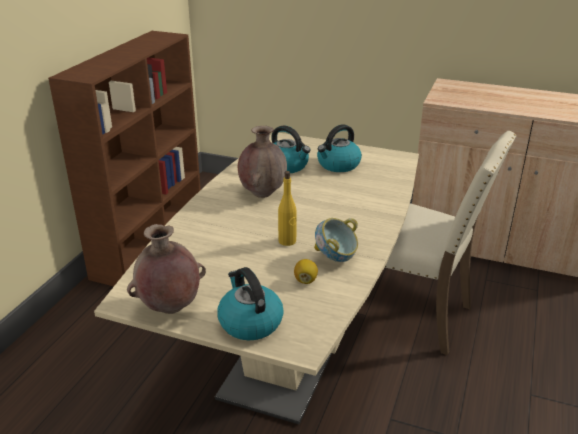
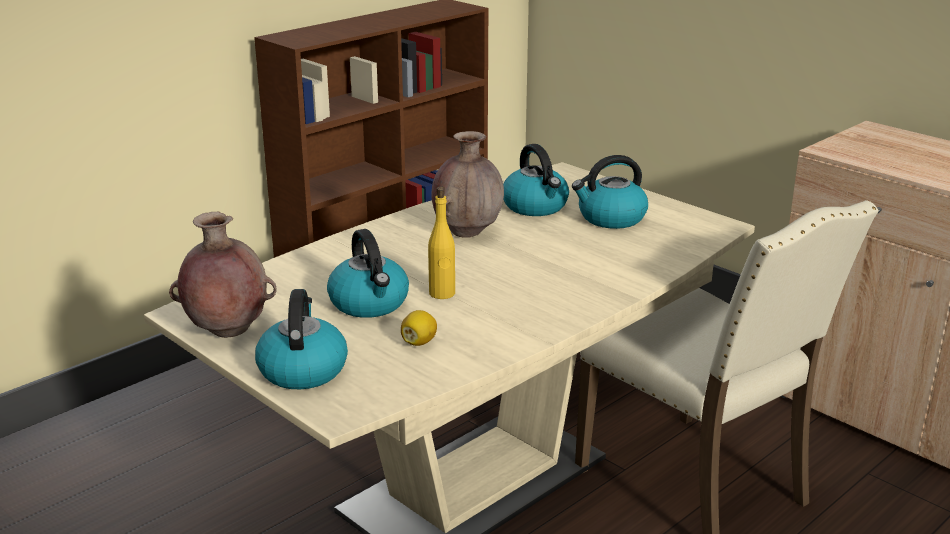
camera: 25 degrees right, 5 degrees down
(248, 260) = (370, 303): none -> kettle
(335, 258) = (485, 327): bowl -> none

